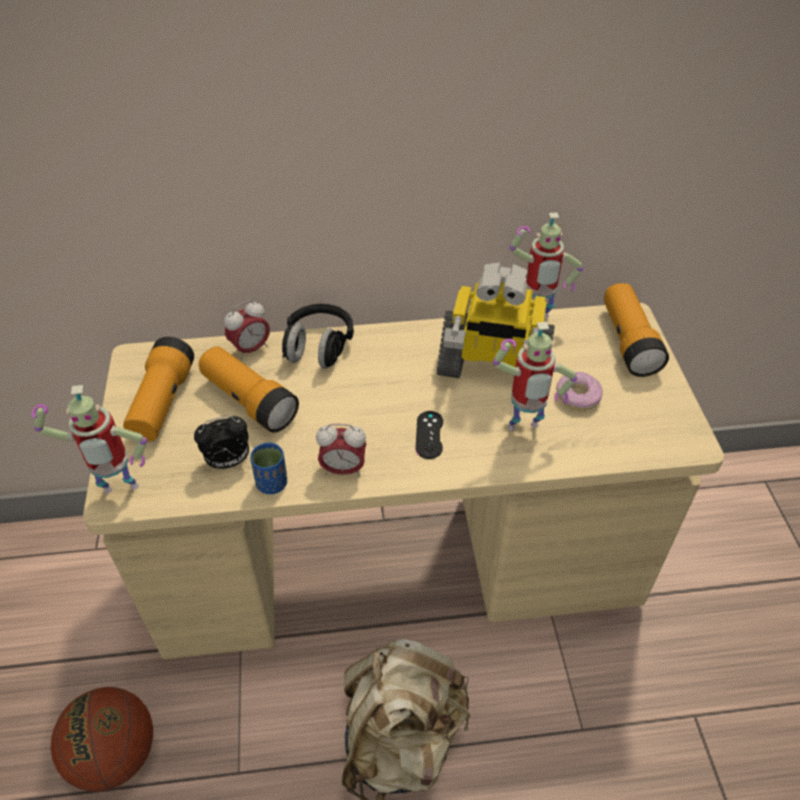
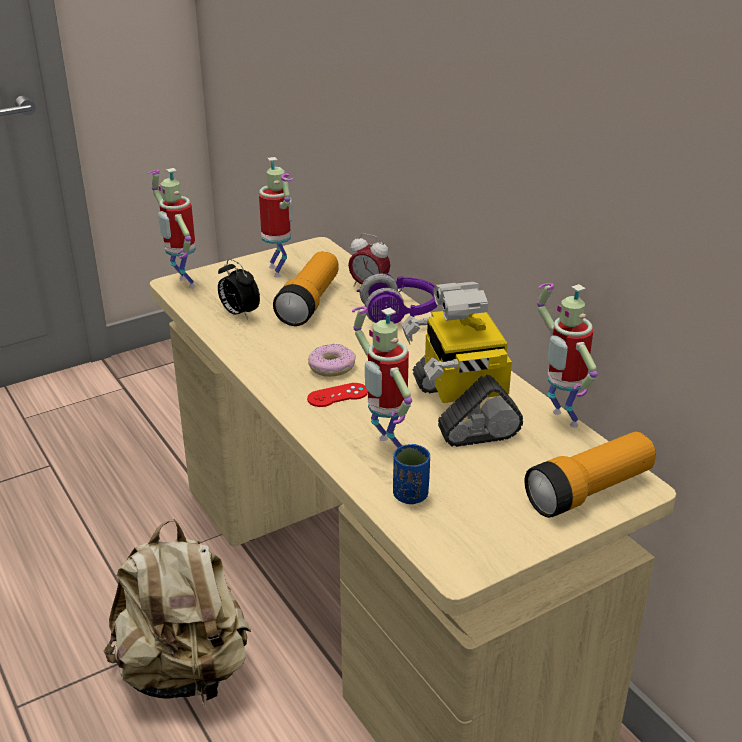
camera: 65 degrees right, 15 degrees down
(115, 754) = (104, 503): basketball -> none
(162, 403) = (279, 271): flashlight -> toy robot
(272, 483) = (229, 337): blue cup -> blue cup (410, 495)
(318, 347) = (399, 314): black headphones -> purple headphones
(343, 469) = (266, 364): alarm clock -> none
(429, 435) = (337, 395): black game controller -> red game controller
(577, 396) = (463, 471): donut -> donut (331, 367)

